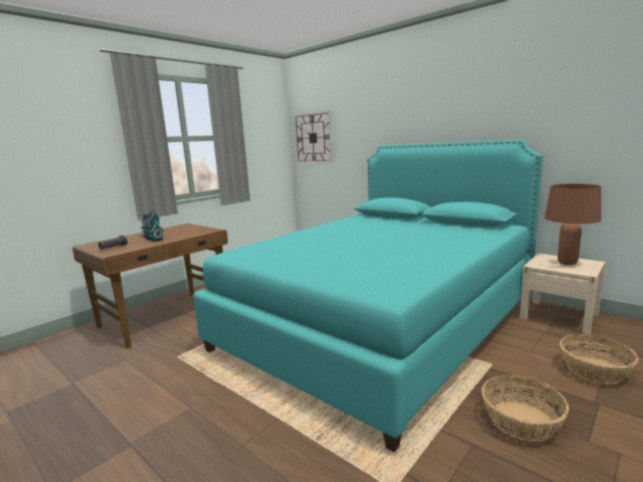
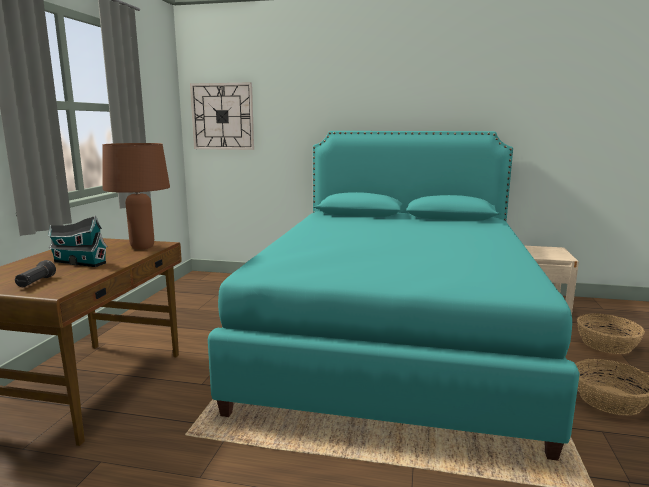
camera: 30 degrees left, 0 degrees up
(567, 263) = (540, 251): brown table lamp -> brown table lamp (142, 247)

